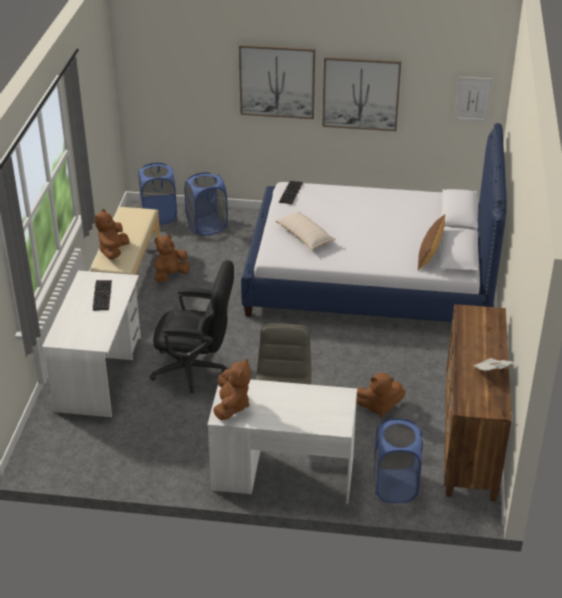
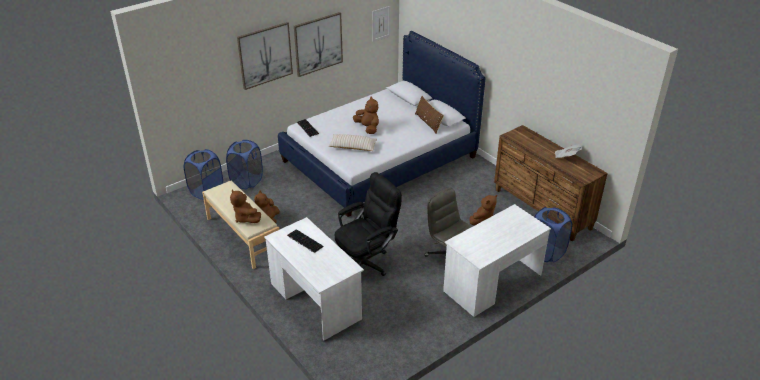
camera: 45 degrees left, 0 degrees up
(231, 406) = (475, 251): brown plush toy -> brown plush toy (368, 128)

